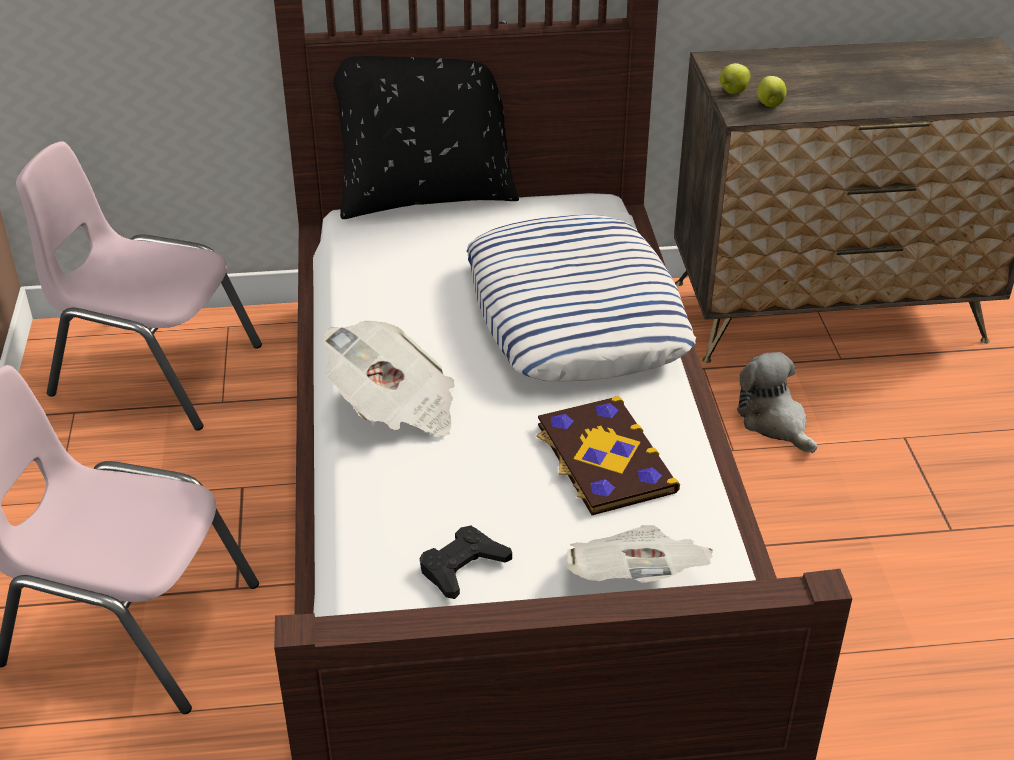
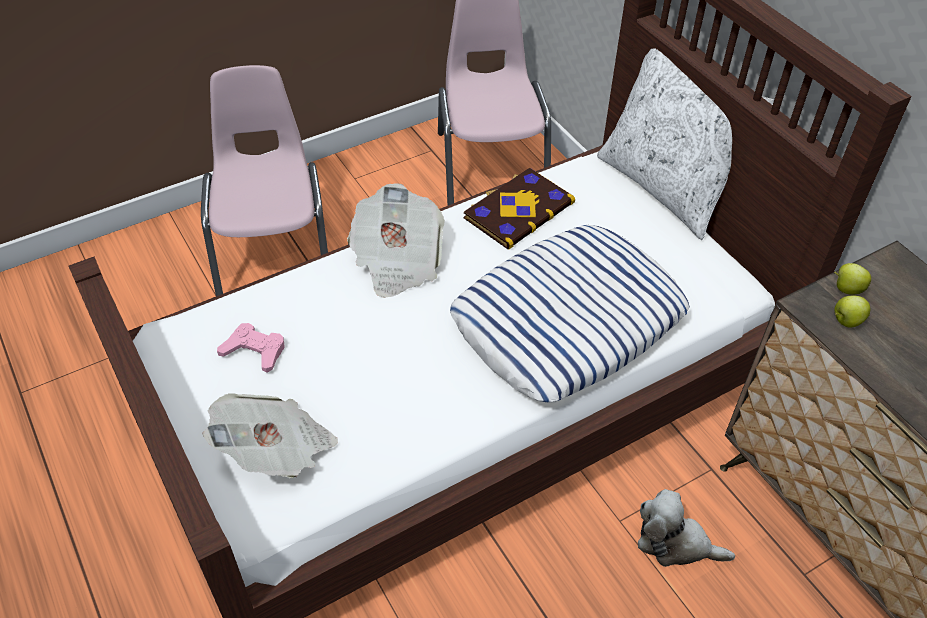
camera: 65 degrees right, 10 degrees up
(426, 194) = (666, 187): black pillow -> white pillow
(462, 567) = (254, 351): black game controller -> pink game controller
(603, 459) = (401, 392): book -> book (518, 210)
(774, 422) = (675, 543): plush toy -> plush toy turned 105 degrees counterclockwise

